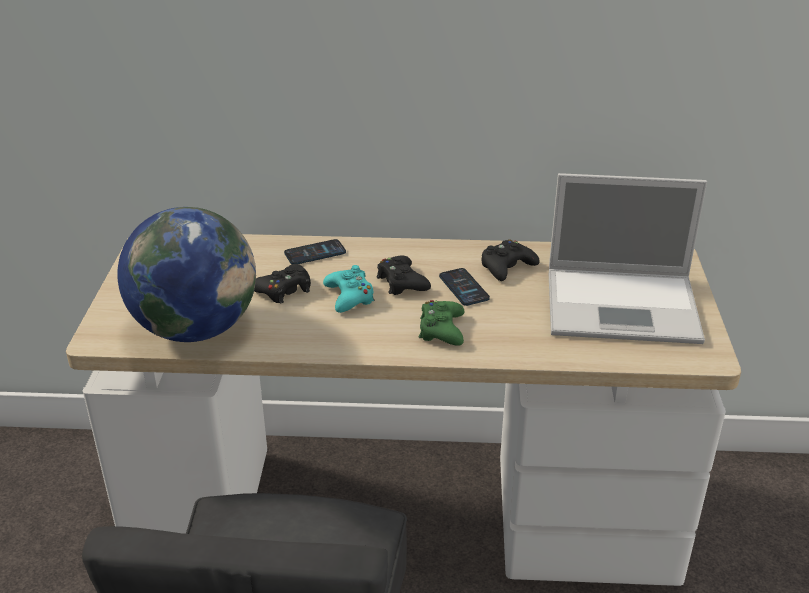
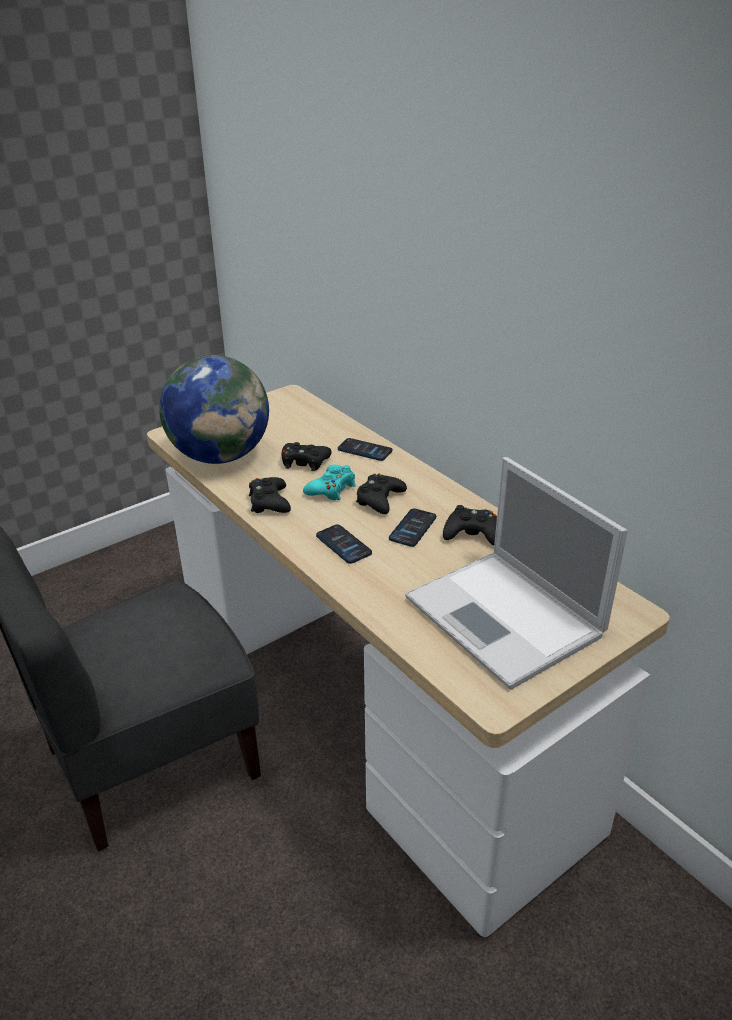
camera: 50 degrees right, 0 degrees up
(321, 337) = (269, 502): none -> black game controller
(441, 330) = (343, 545): green game controller -> phone

